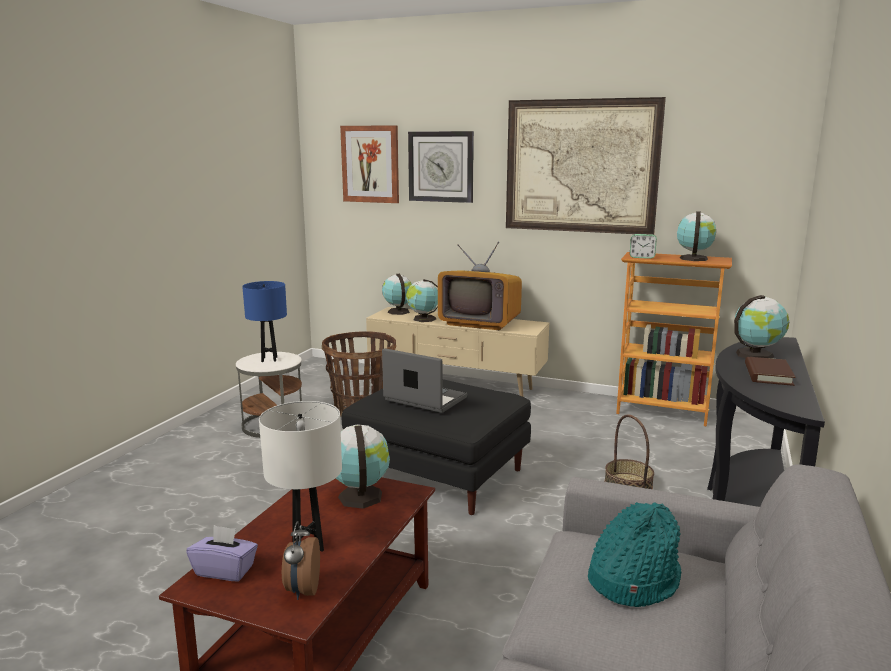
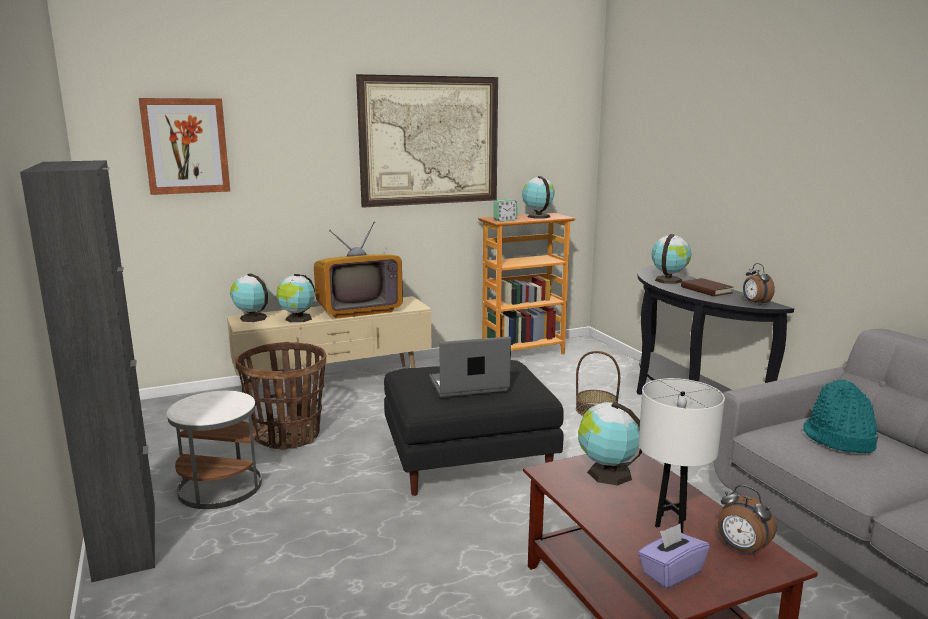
camera: 45 degrees left, 0 degrees up
(189, 433) = (126, 540): none -> black cabinet
(269, 359) = (210, 404): blue table lamp -> none
(441, 166) = (282, 146): wall clock -> none
(784, 402) = (755, 303): none -> alarm clock

